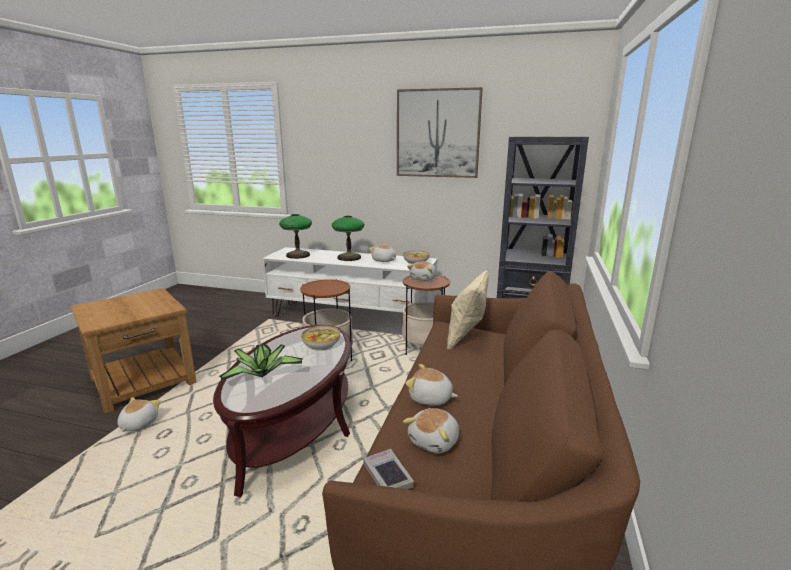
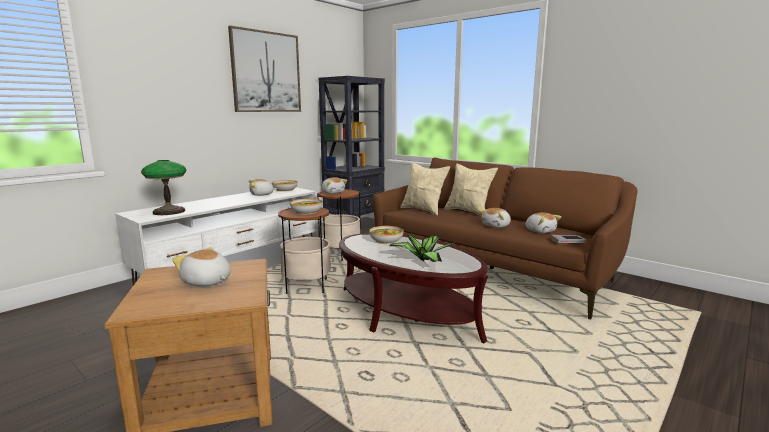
camera: 65 degrees left, 5 degrees down
(138, 424) = (327, 395): plush toy -> plush toy (206, 282)
(327, 288) = (306, 212): none -> bowl
(349, 257) = (226, 200): table lamp -> none
(500, 367) = (468, 212): none -> beige pillow

